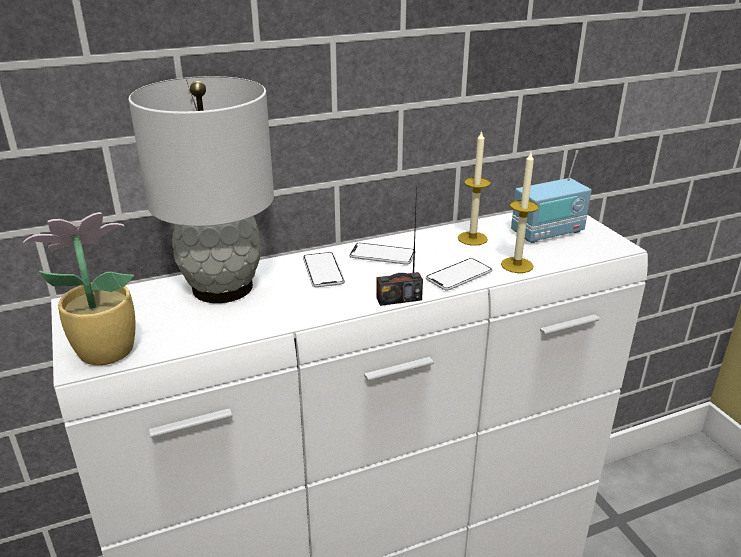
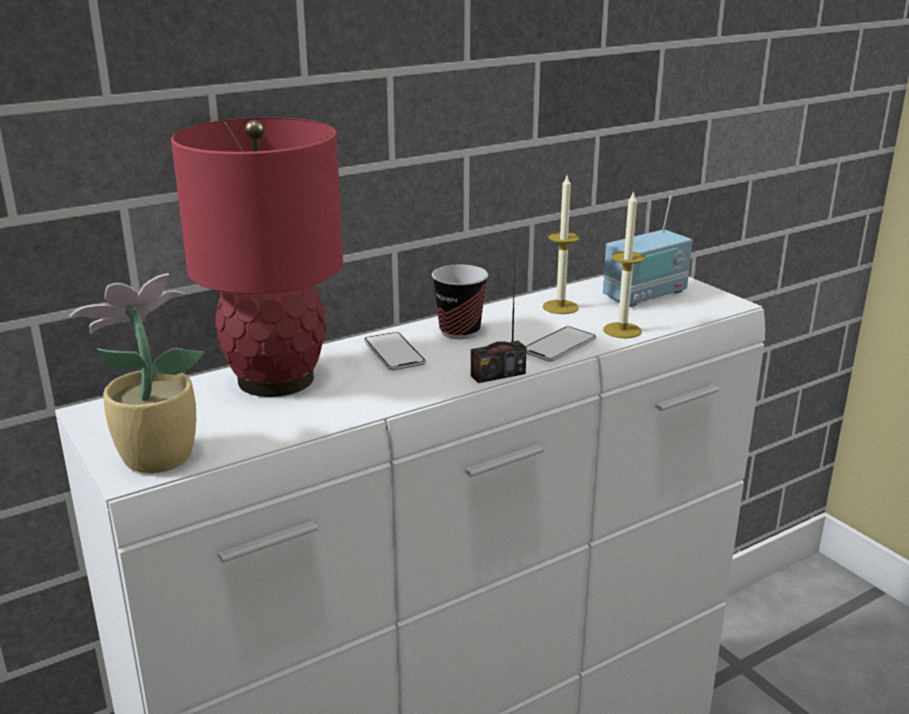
camera: 10 degrees left, 5 degrees down
(222, 287) = (275, 379): white table lamp -> red table lamp
(382, 255) = (459, 331): phone -> cup

